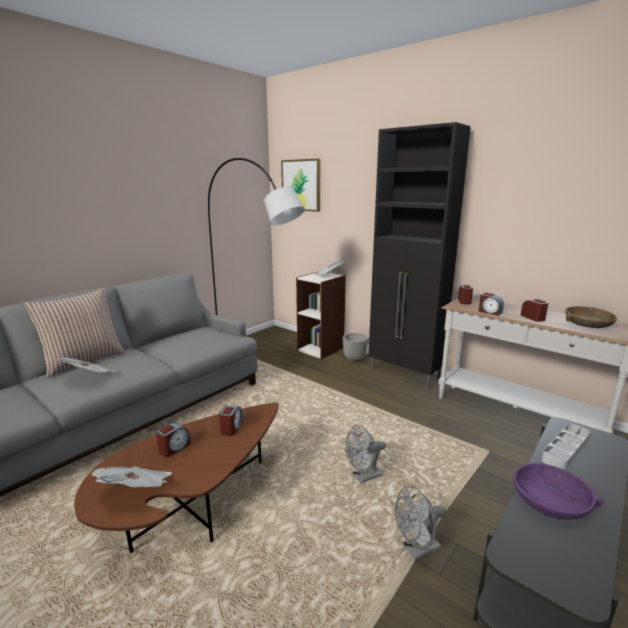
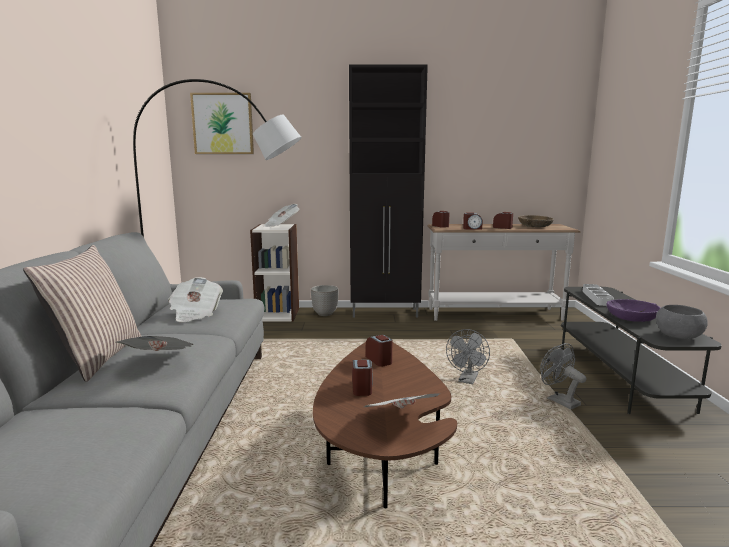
camera: 40 degrees left, 5 degrees down
(183, 342) = (195, 313): none -> newspaper
(417, 550) = (559, 400): grey fan -> grey fan turned 120 degrees clockwise
(556, 565) = (678, 336): none -> grey bowl

